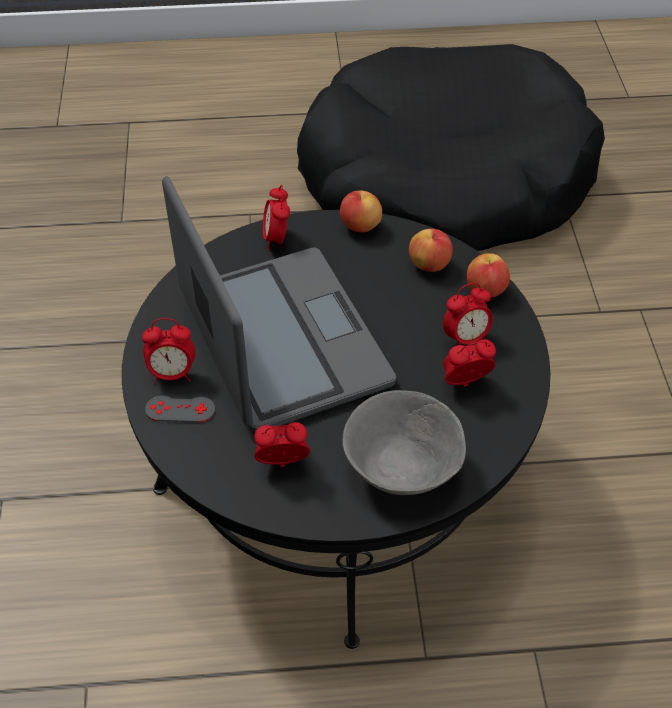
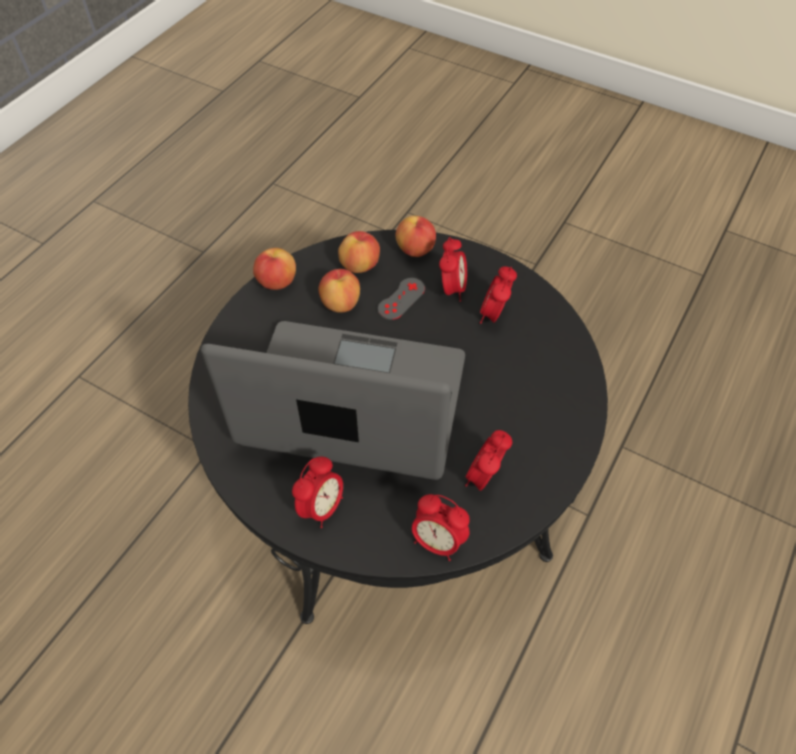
camera: 55 degrees left, 5 degrees up
(180, 409) = (368, 523): grey game controller -> grey game controller (401, 299)
(277, 239) = (236, 344): alarm clock -> alarm clock (438, 541)
(376, 276) = (340, 303): none -> apple
(400, 468) = (544, 401): grey bowl -> none
(444, 180) = (184, 233): black dog bed -> none

